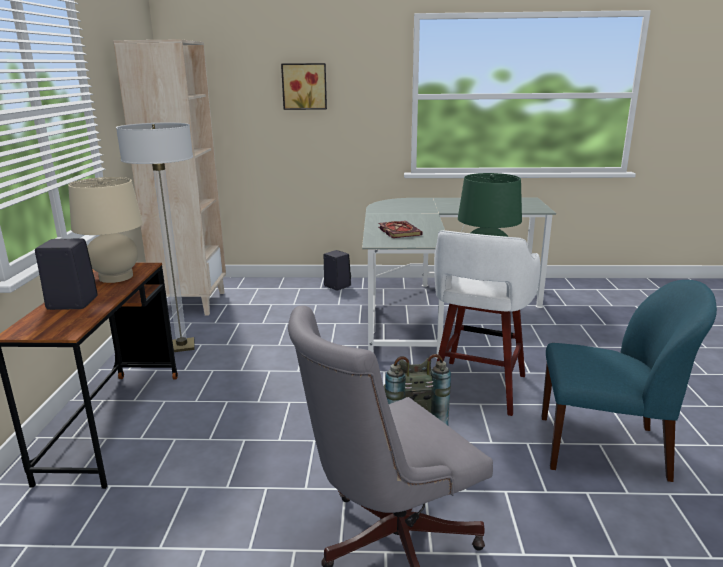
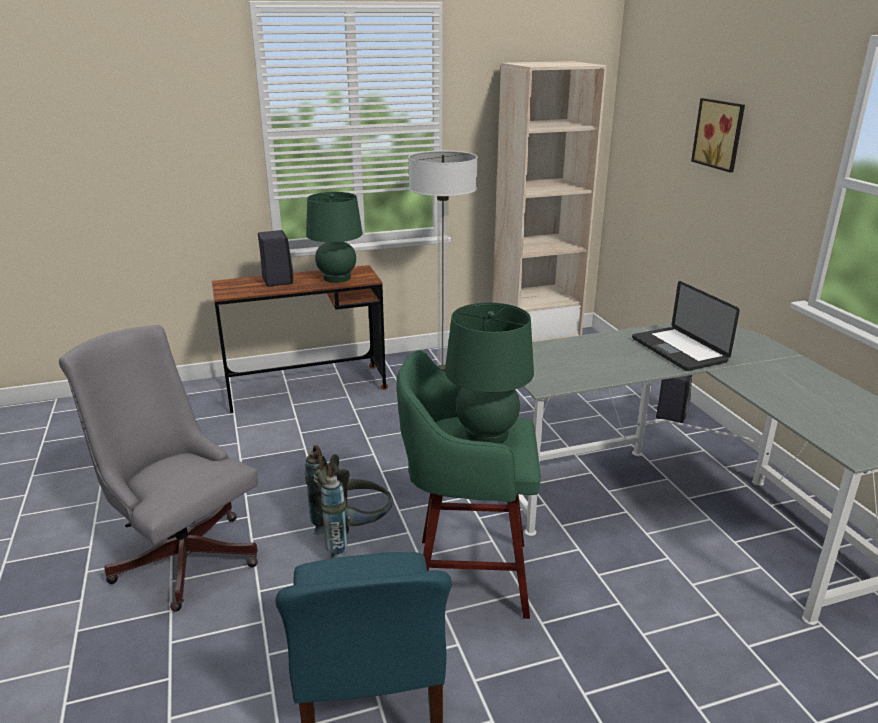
camera: 70 degrees right, 5 degrees up
(116, 277) = (337, 278): beige table lamp -> green table lamp
(398, 231) = (574, 356): book -> none
(408, 212) = (678, 350): none -> laptop
(477, 388) = (466, 576): white stool -> green stool

